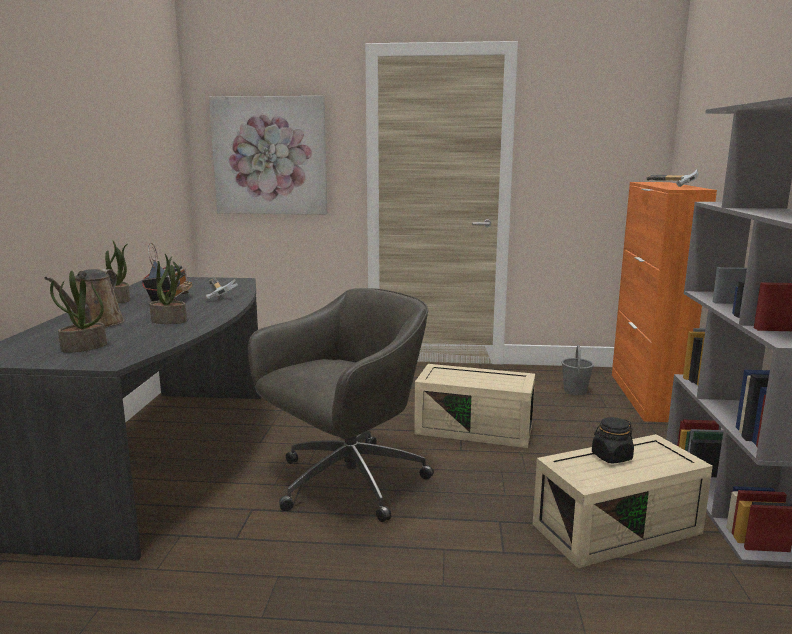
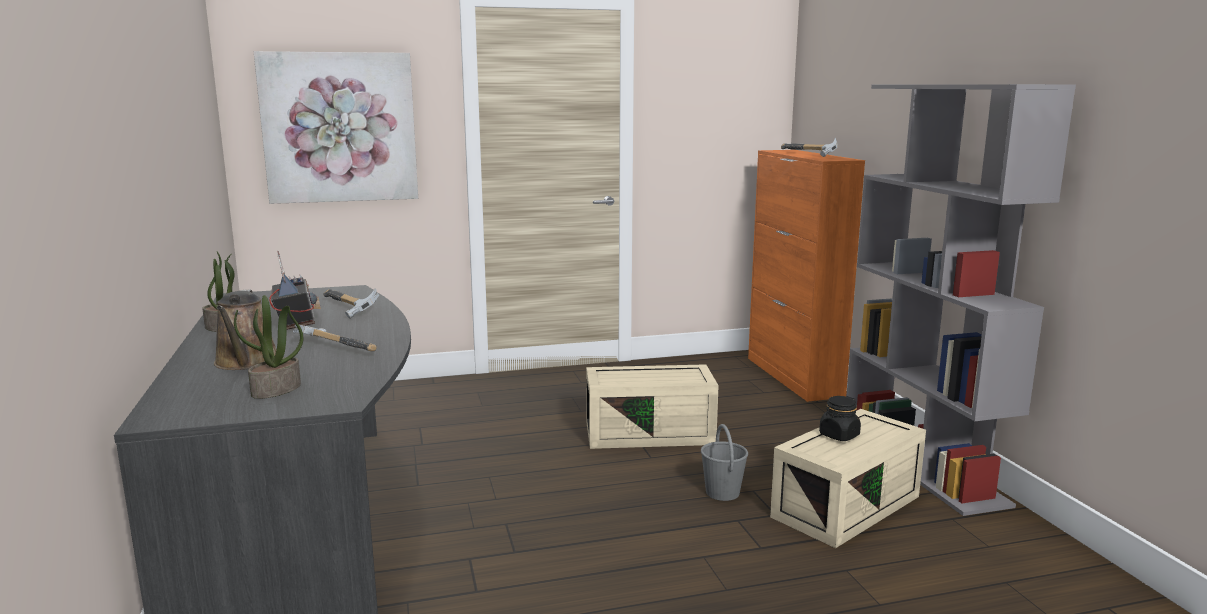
camera: 20 degrees left, 0 degrees up
(169, 321) = (337, 347): potted plant -> hammer
(346, 483) = (555, 512): grey office chair -> none
(575, 391) = (723, 380): grey bucket -> grey bucket (722, 493)

